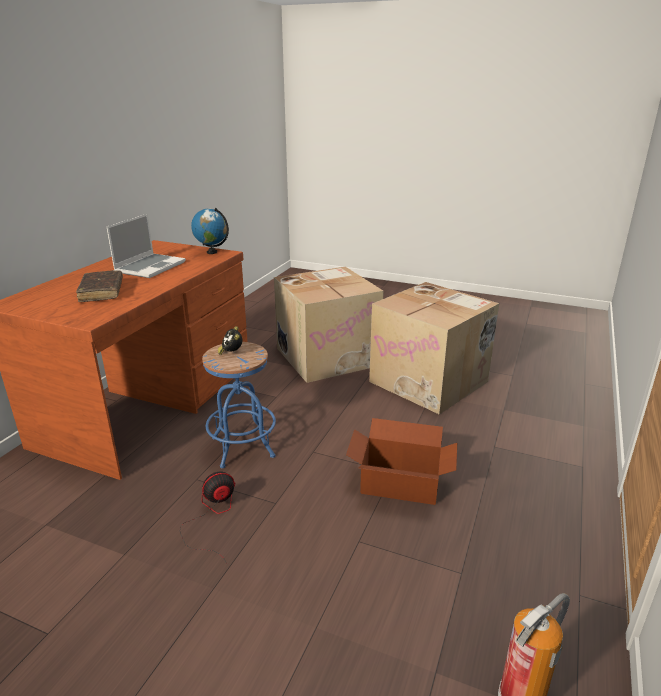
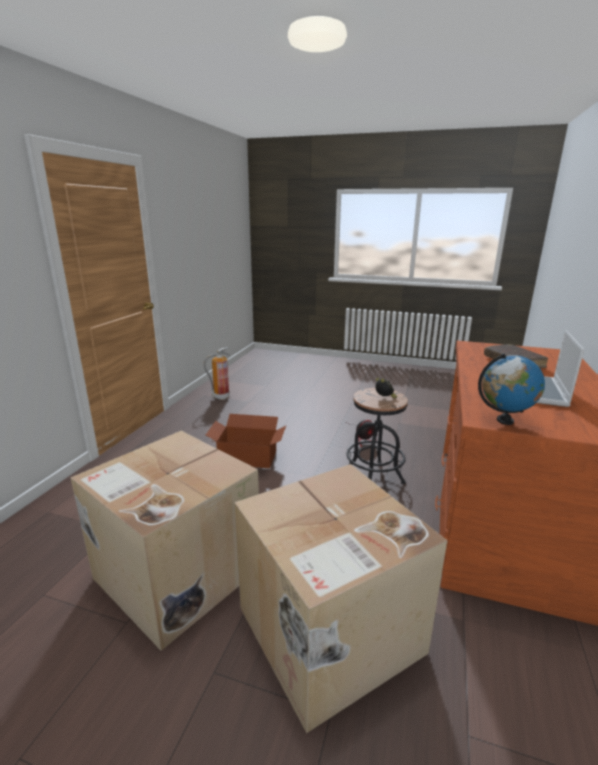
camera: 175 degrees right, 5 degrees down
(243, 447) = (373, 477): blue stool -> black stool

